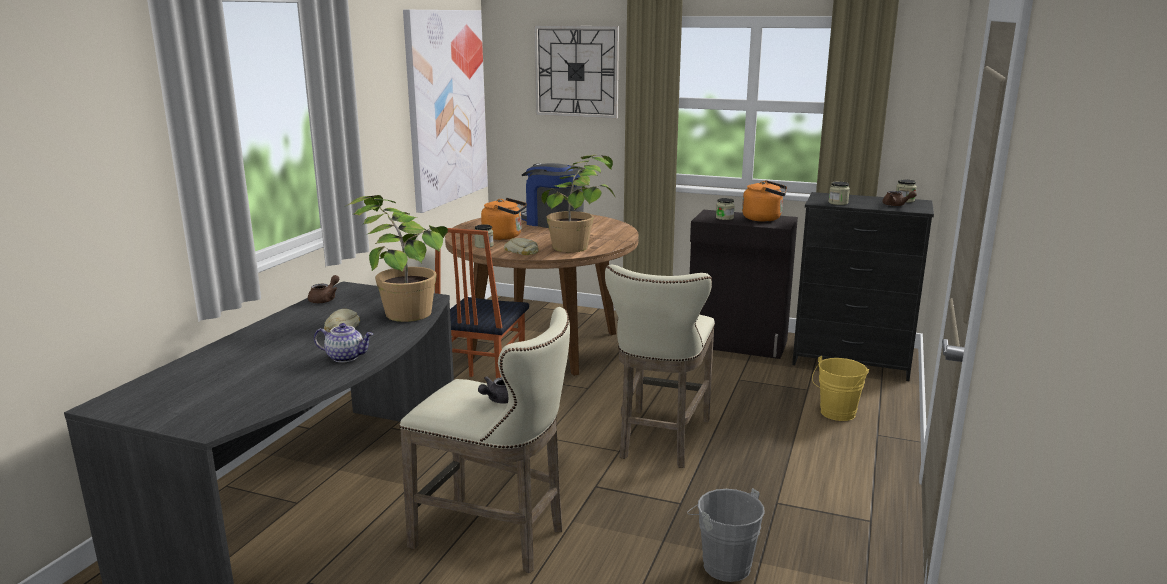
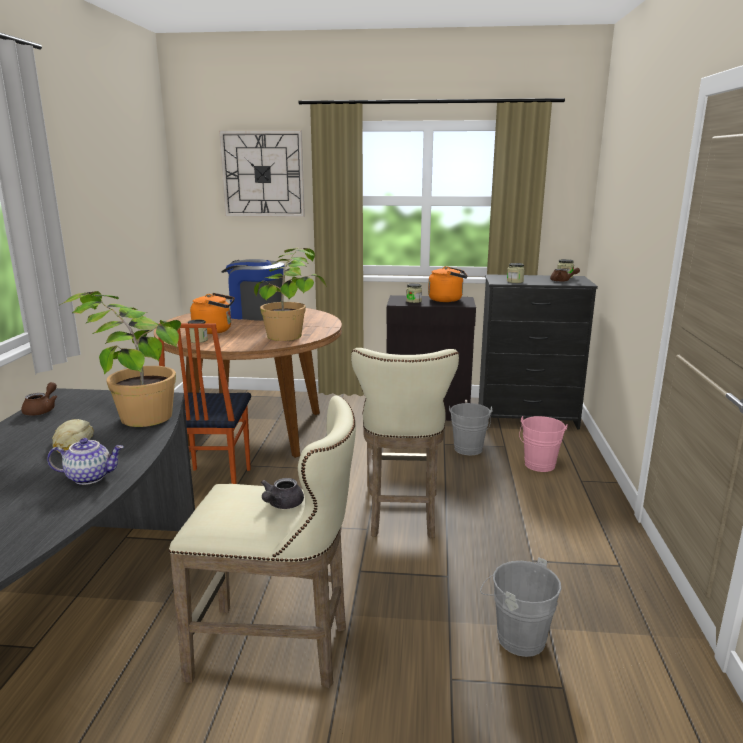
camera: 15 degrees left, 0 degrees up
(446, 107) = (140, 208): picture -> none
(521, 251) = (239, 343): bread -> none
(763, 389) = (468, 450): none -> grey bucket
(836, 414) = (539, 466): yellow bucket -> pink bucket

